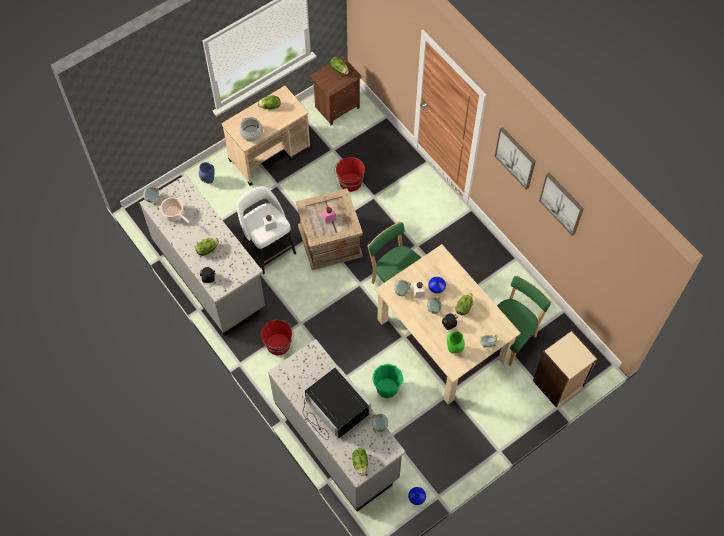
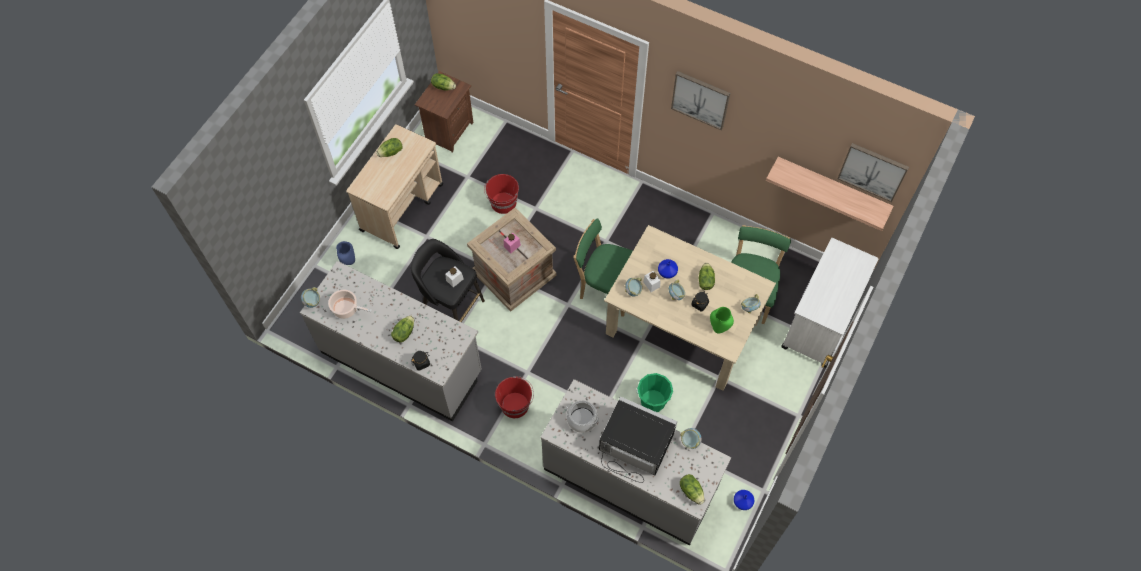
camera: 25 degrees left, 0 degrees up
(252, 133) = (385, 188): cooking pot -> cooking pot (582, 419)
(268, 248) = (451, 307): white stool -> black stool
(558, 384) = (820, 322): beige bookcase -> white cart
(562, 203) = (773, 127): picture -> picture (872, 171)
(598, 273) = (832, 188): none -> shelf

